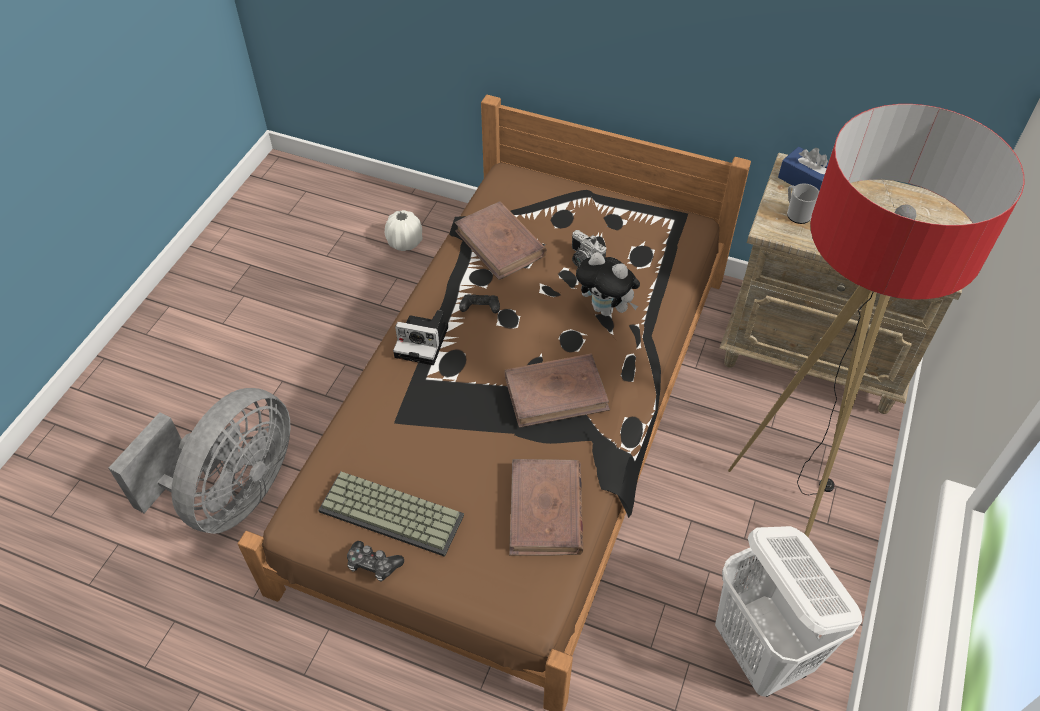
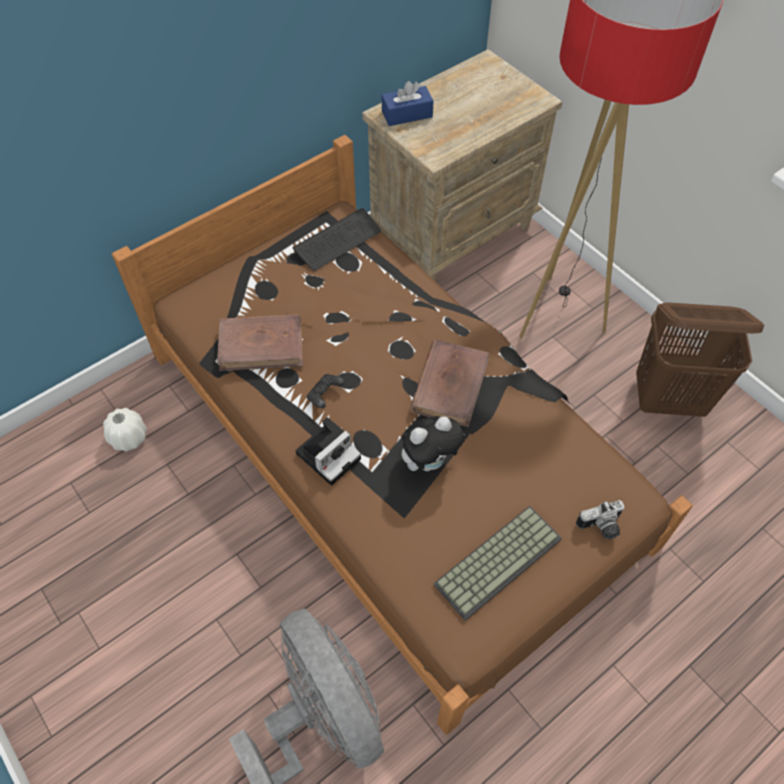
camera: 60 degrees left, 5 degrees up
(373, 565) = (541, 598): game controller -> none
(545, 510) = (555, 448): brown book -> none
(583, 259) = (324, 298): camera -> camera (601, 527)
(606, 309) = (388, 310): plush toy -> plush toy (429, 461)
(658, 237) = (337, 241): none -> keyboard
(762, 652) = (669, 399): white laundry basket -> brown laundry basket
(796, 214) = (433, 136): mug -> none

